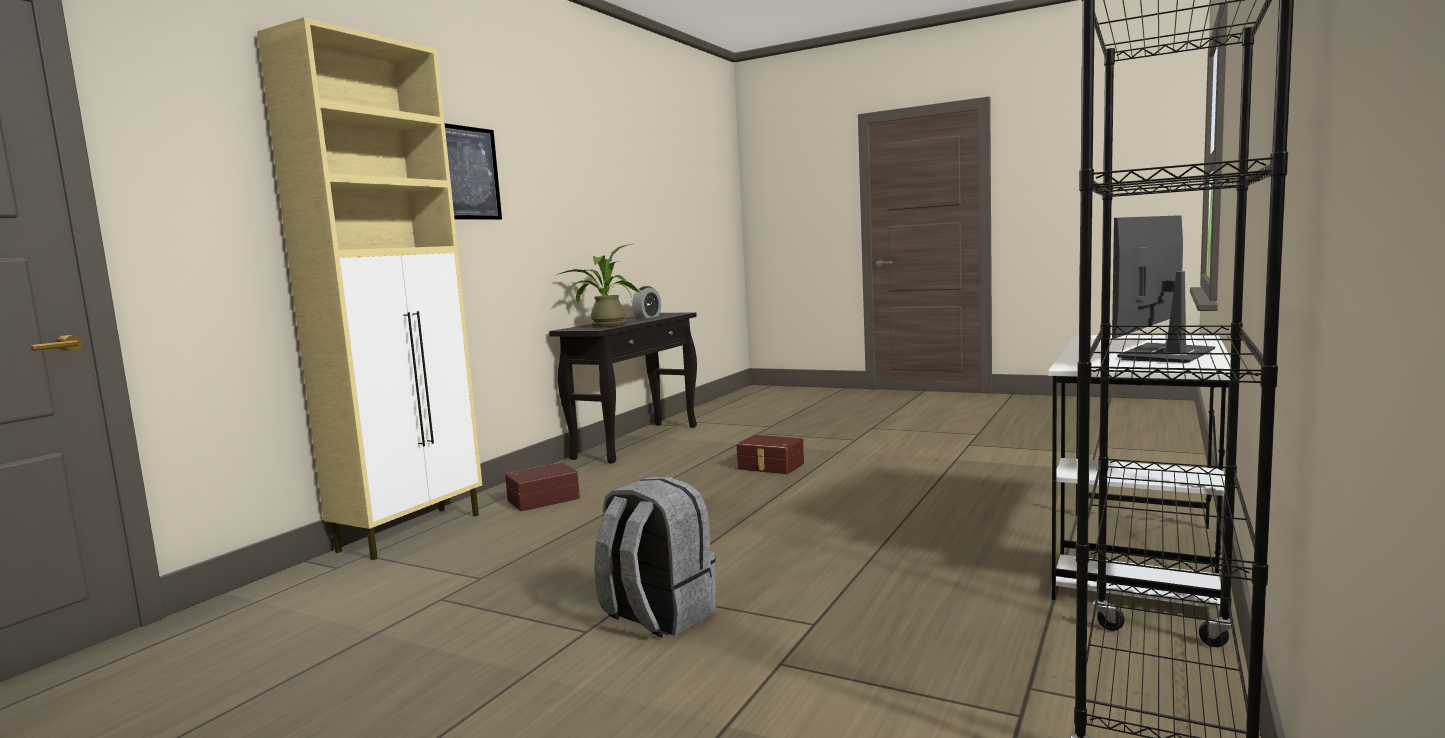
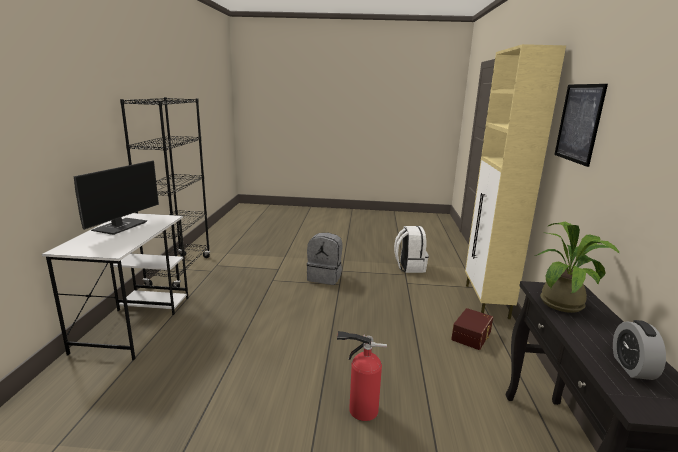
camera: 155 degrees right, 10 degrees up
(383, 620) = (409, 267): none -> white backpack
(770, 466) = (360, 409): brown storage box -> fire extinguisher

